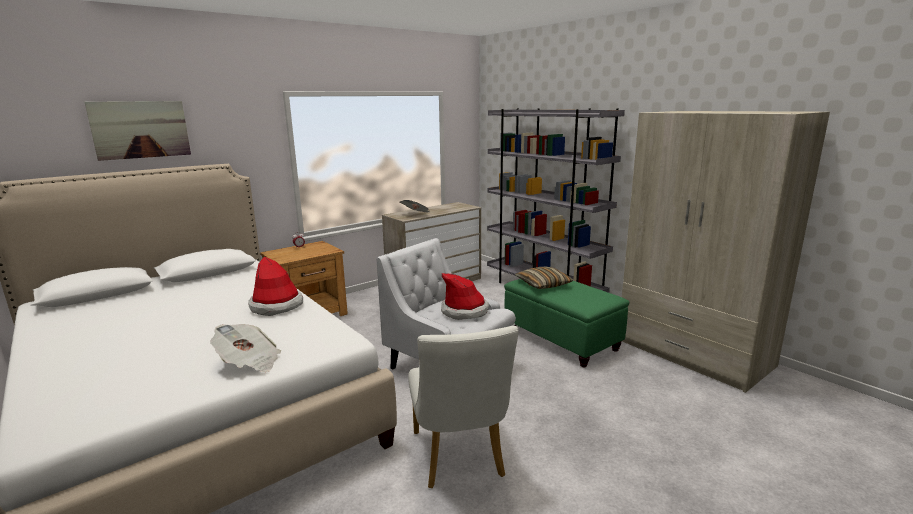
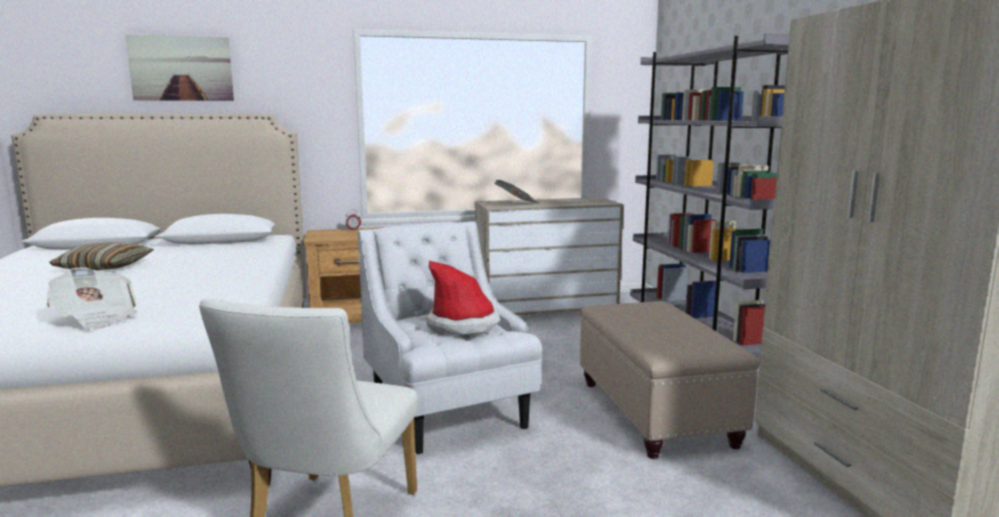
camera: 25 degrees right, 5 degrees down
(277, 306) = (223, 275): hat -> none
(543, 284) = (635, 315): pillow -> pillow (104, 267)
(560, 339) = (654, 412): green ottoman -> beige ottoman

